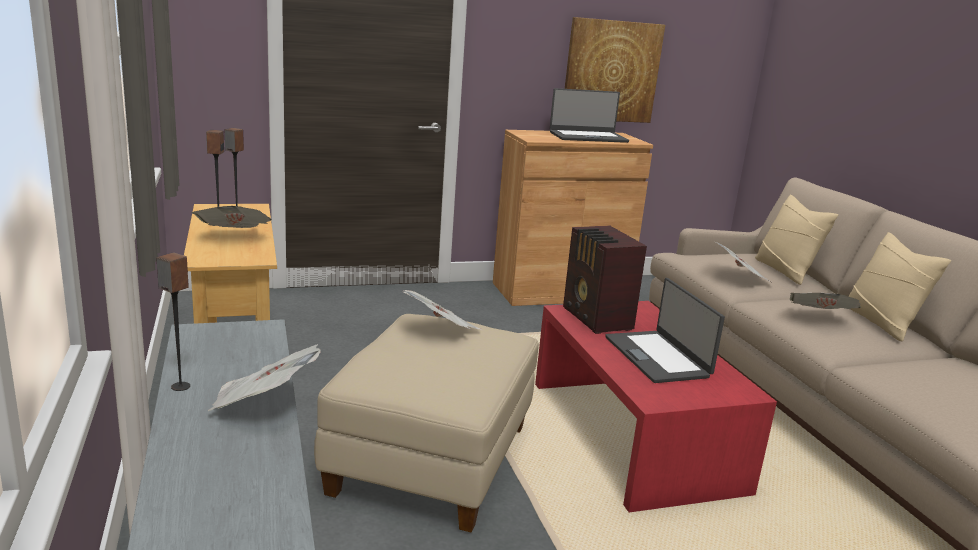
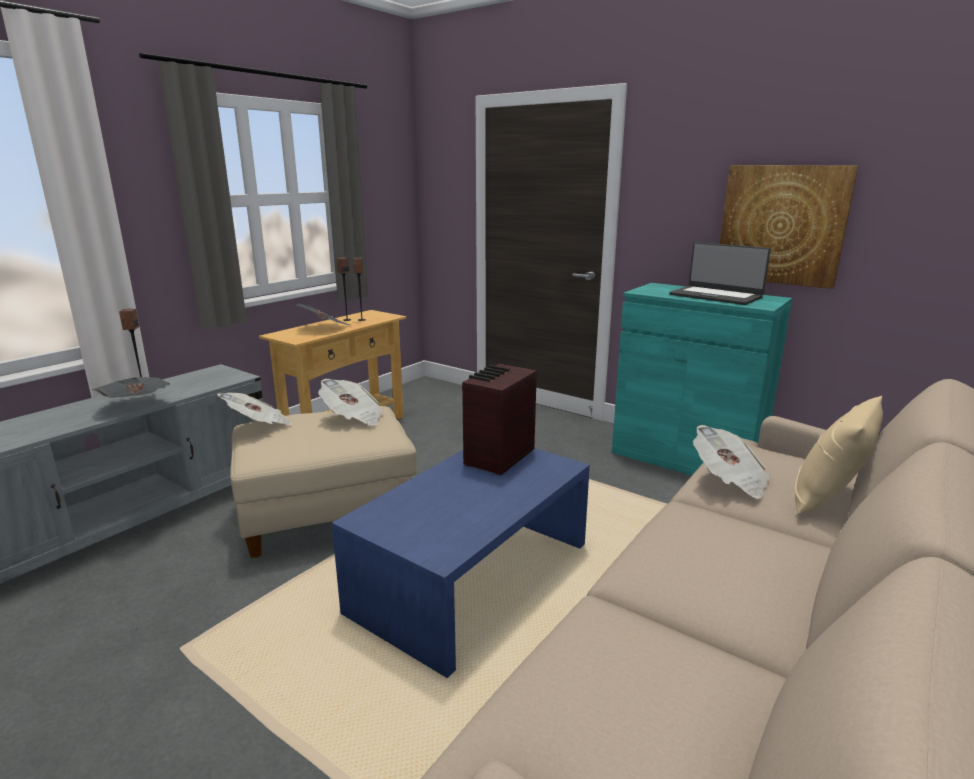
camera: 55 degrees right, 0 degrees up
(560, 291) = (686, 458): brown cabinet -> turquoise cabinet
(634, 434) = (474, 577): red coffee table -> blue coffee table
(658, 357) = (458, 499): laptop -> none
(819, 318) = (693, 547): newspaper -> newspaper (259, 425)
(881, 322) = (786, 594): beige pillow -> none

